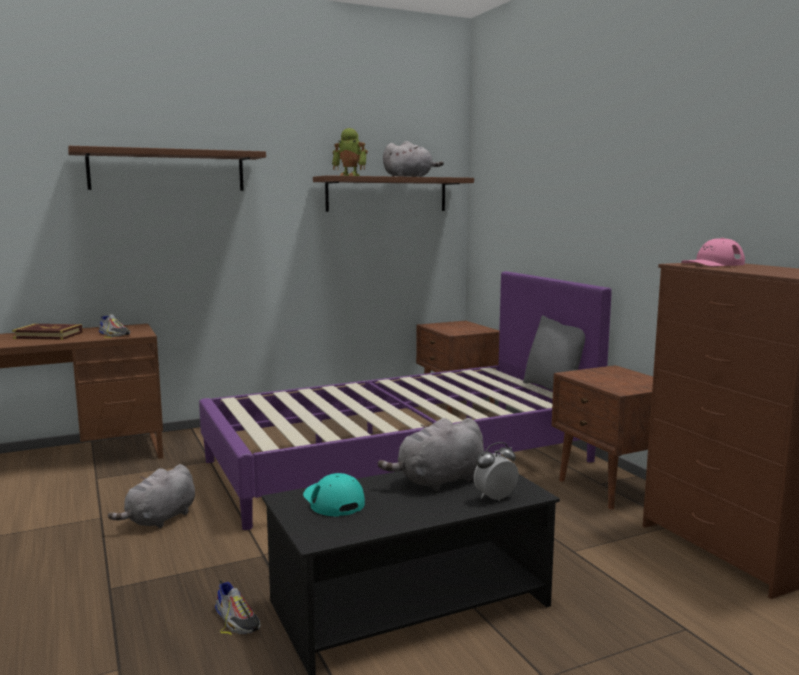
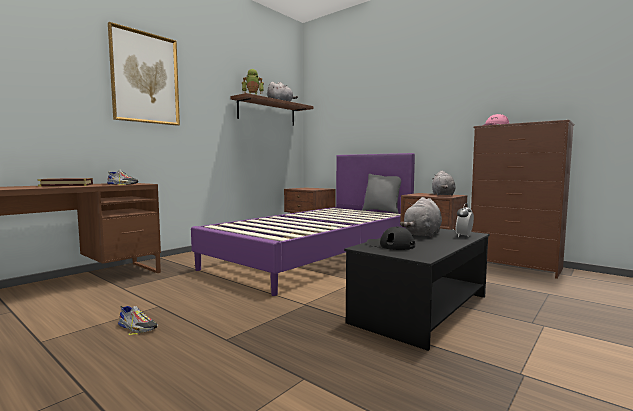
camera: 25 degrees left, 5 degrees down
(160, 519) = (207, 300): grey plush toy -> grey plush toy (442, 195)
(167, 170) = (145, 78): brown shelf -> picture
(237, 619) = (340, 335): shoe -> shoe (137, 327)
(333, 501) = (390, 245): turquoise cap -> black cap

